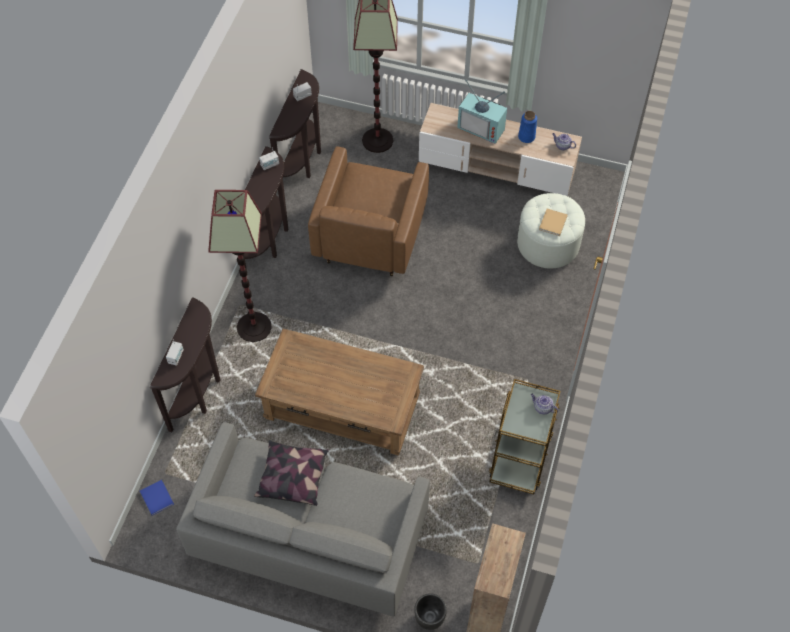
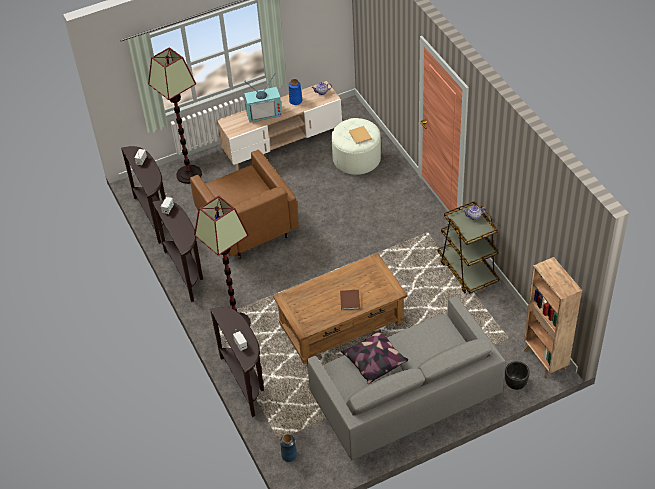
camera: 40 degrees left, 10 degrees down
(156, 497) = (289, 455): blue book -> blue vase
(343, 393) = (350, 300): none -> brown book

